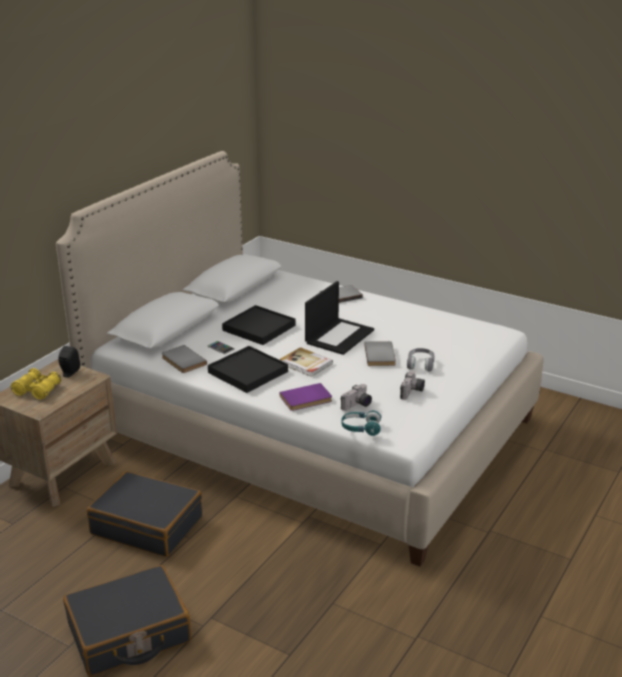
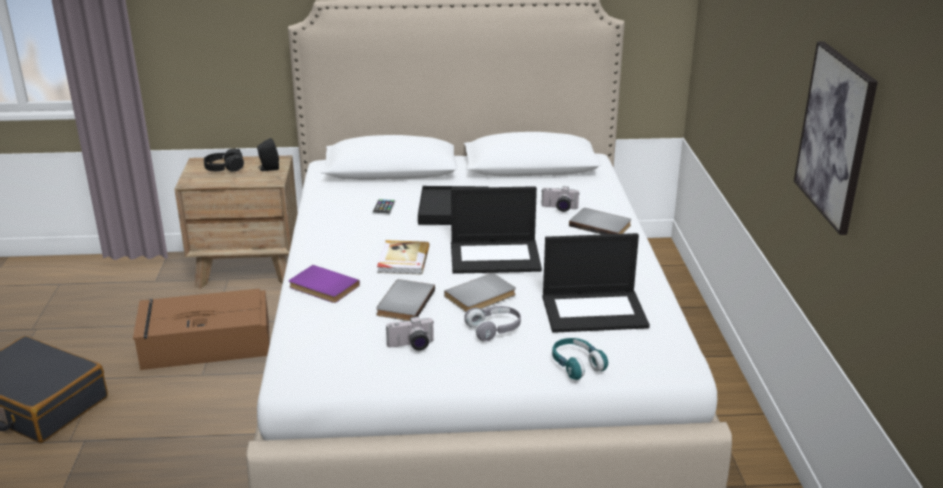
camera: 55 degrees right, 0 degrees up
(37, 390) = (224, 168): yellow binoculars -> black headphones
(147, 525) = (204, 343): black suitcase -> brown storage box
(182, 361) = (332, 200): grey book -> grey book (403, 302)
(248, 372) = (347, 237): black tray -> none
(357, 406) = (335, 320): camera -> camera (559, 208)
(361, 428) = (286, 340): turquoise headphones -> turquoise headphones (576, 365)
(432, 332) = (595, 311): none -> laptop
(501, 182) = (835, 136): none -> picture

